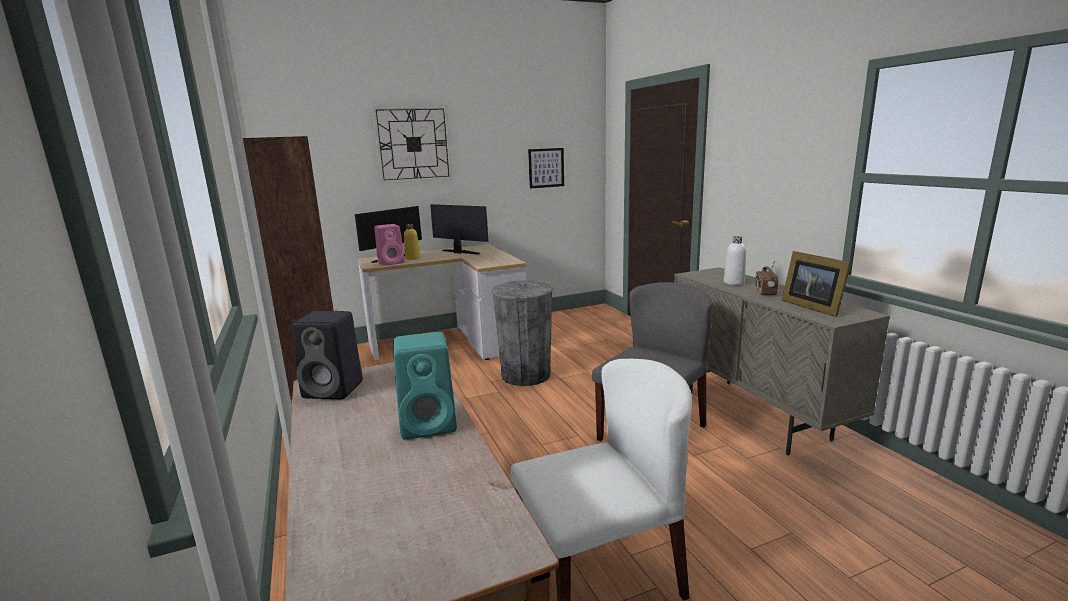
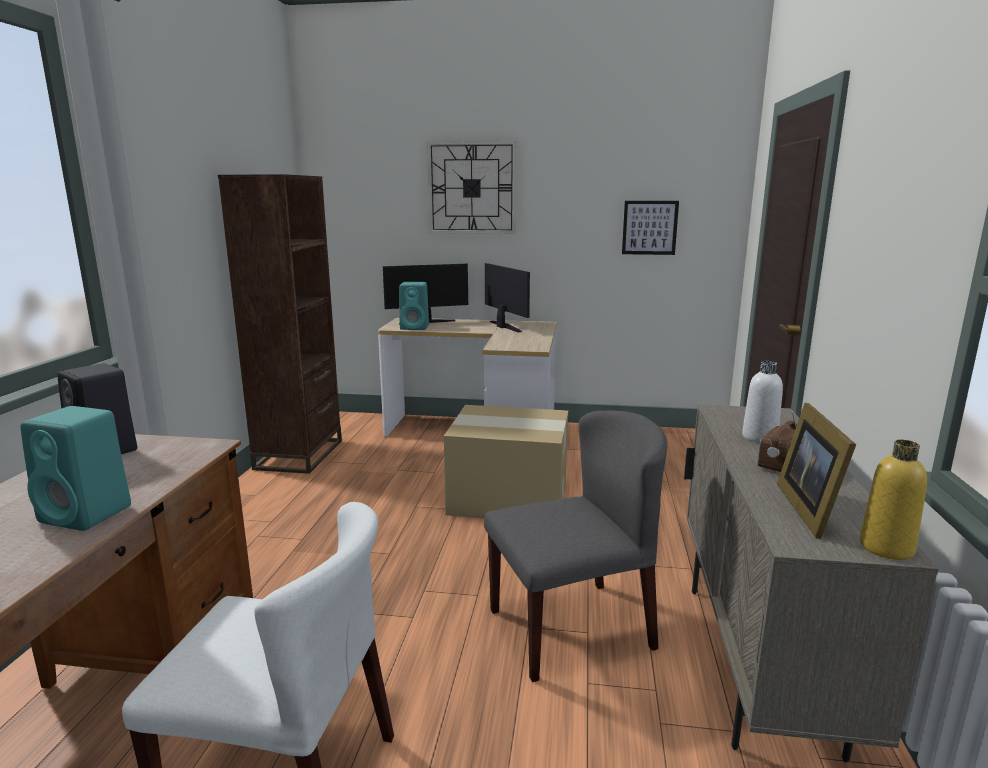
camera: 30 degrees right, 0 degrees up
(392, 262) = (415, 327): pink speaker -> turquoise speaker
(412, 258) = (444, 326): yellow bottle -> yellow bottle (886, 548)
(526, 375) = (510, 498): grey trash can -> cardboard box

